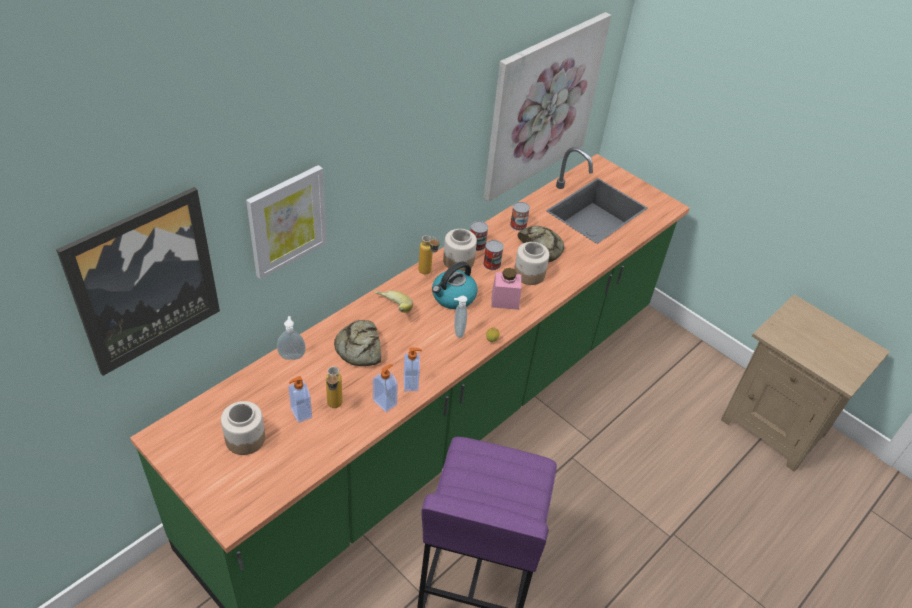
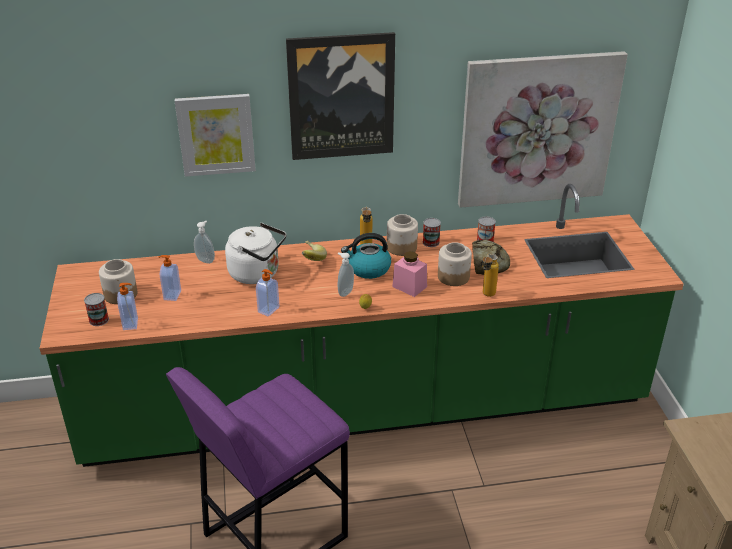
camera: 40 degrees right, 10 degrees down
(144, 281) = (80, 133): picture -> picture (341, 96)
(334, 408) = (197, 302): bottle -> bottle (486, 296)
(359, 348) = (257, 274): bread -> white kettle
(385, 402) = (236, 313): soap dispenser -> soap dispenser (131, 324)
(492, 264) = (428, 259): can -> can (99, 320)

